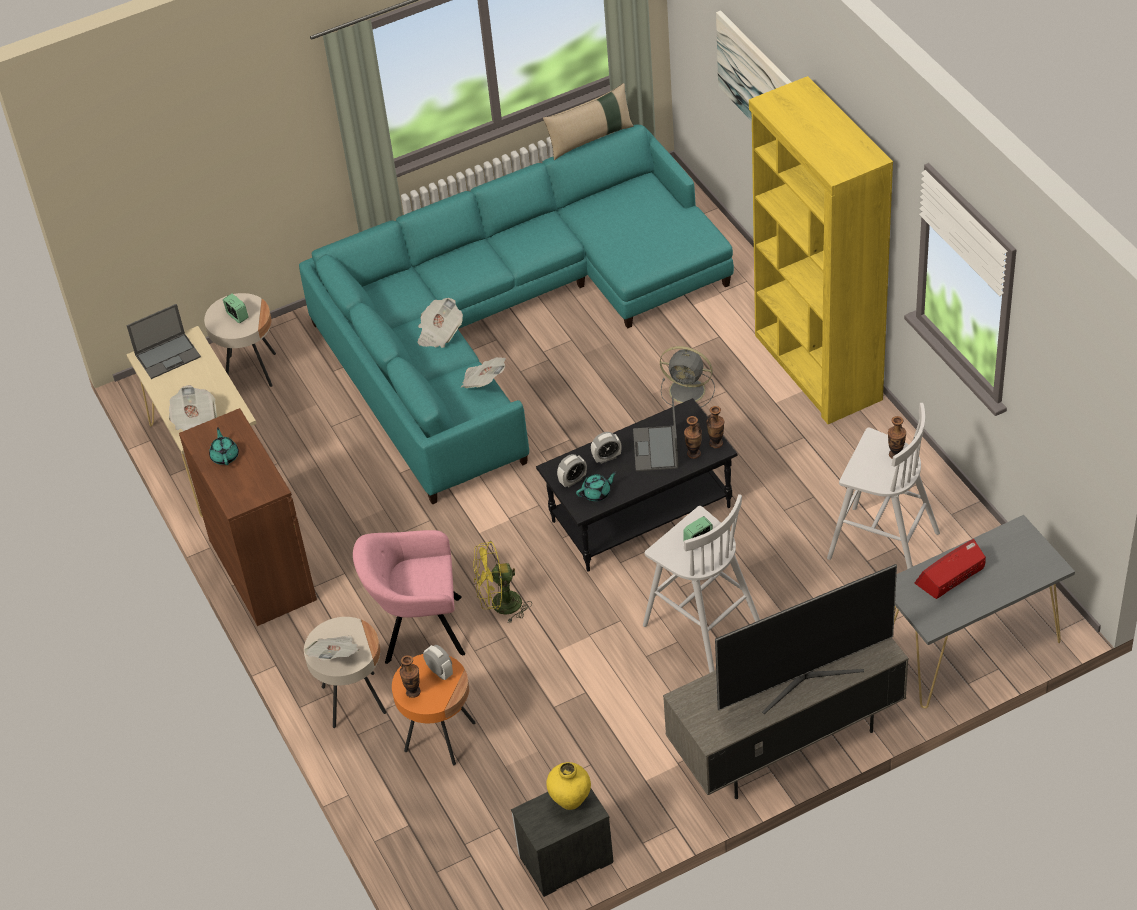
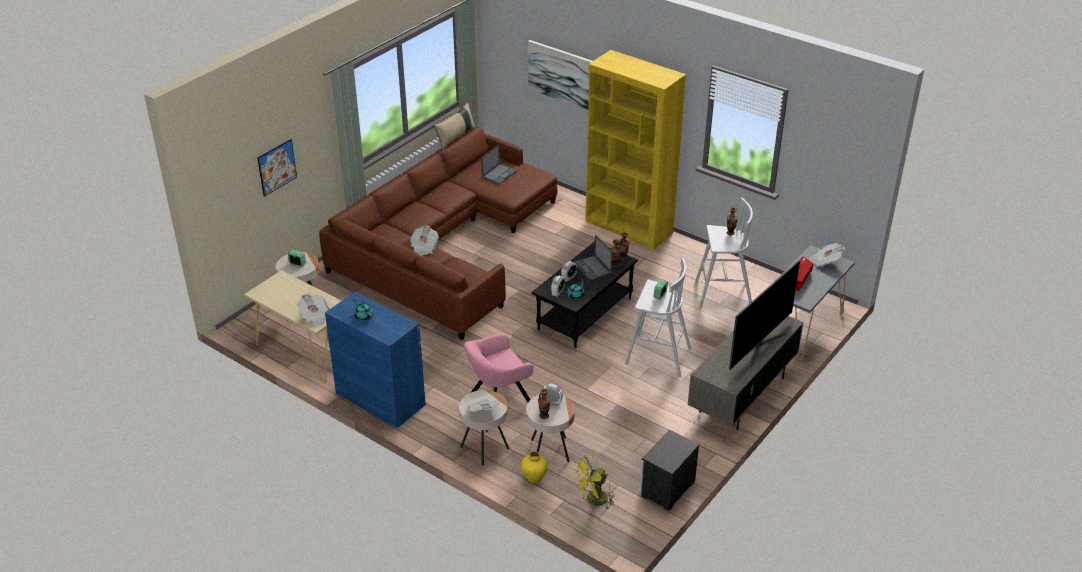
camera: 30 degrees left, 10 degrees down
(168, 355) = (273, 288): laptop -> laptop (499, 174)
(226, 165) = (277, 167): none -> picture
(262, 570) = (380, 399): brown cabinet -> blue cabinet
(440, 737) = (550, 451): orange side table -> beige side table
(484, 381) = (467, 264): newspaper -> newspaper (825, 261)
(500, 606) = (537, 377): yellow fan -> yellow fan (594, 501)
(509, 321) = (444, 245): turquoise sofa -> brown sofa
(570, 800) = (672, 443): yellow vase -> yellow vase (534, 478)
(688, 391) = (568, 253): grey fan -> none

